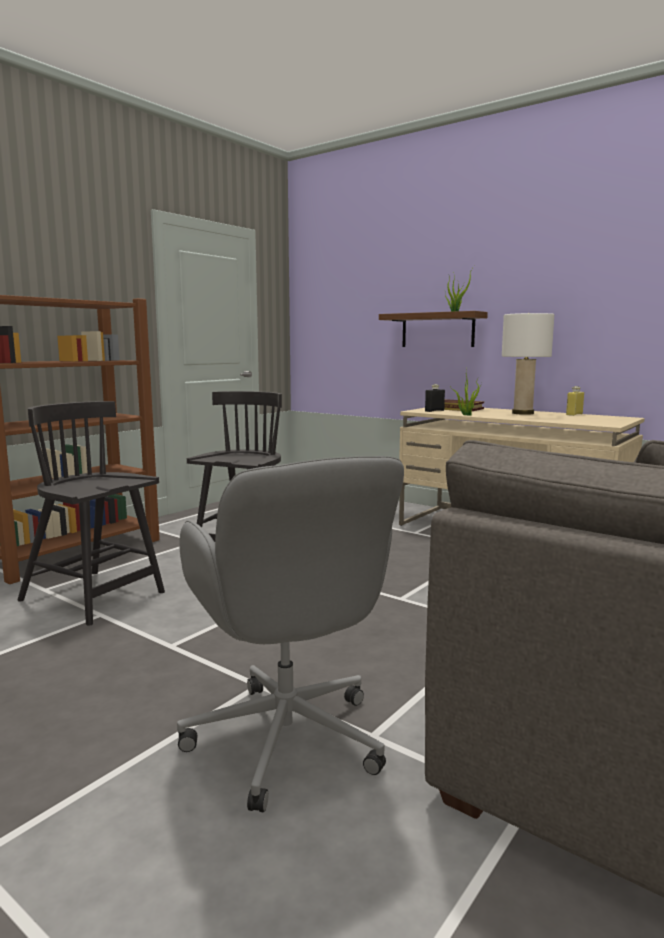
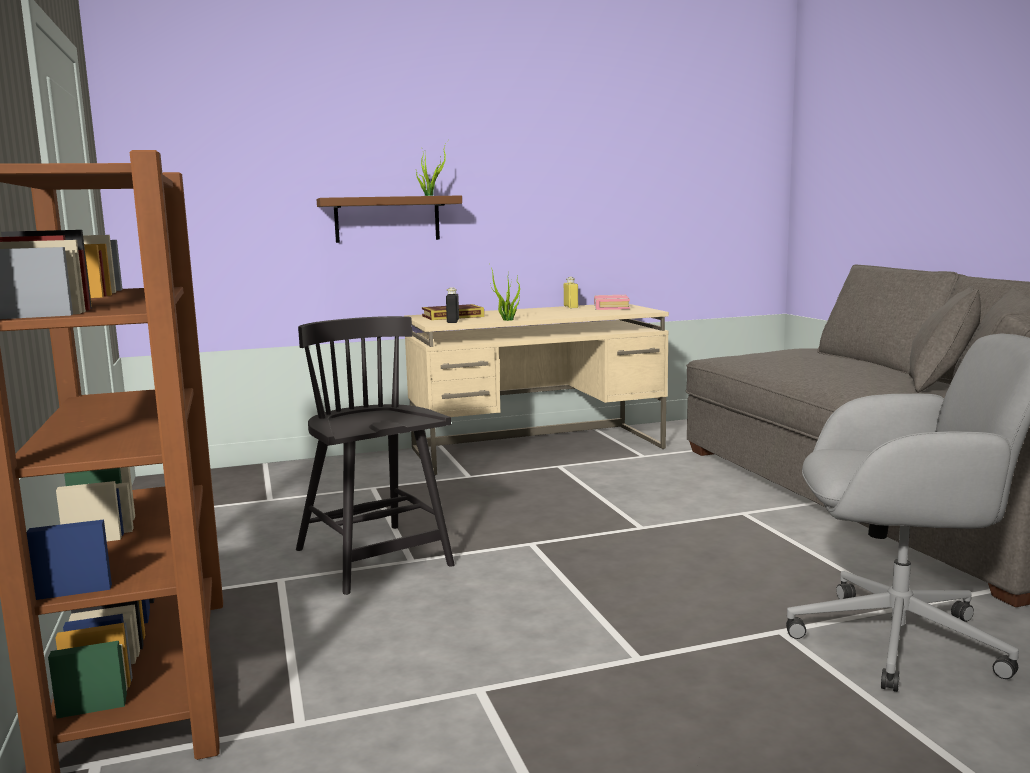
camera: 55 degrees left, 0 degrees up
(94, 596) = (399, 685): black chair -> none
(523, 413) = (532, 312): white table lamp -> none
(604, 418) = (611, 307): none -> pink book

